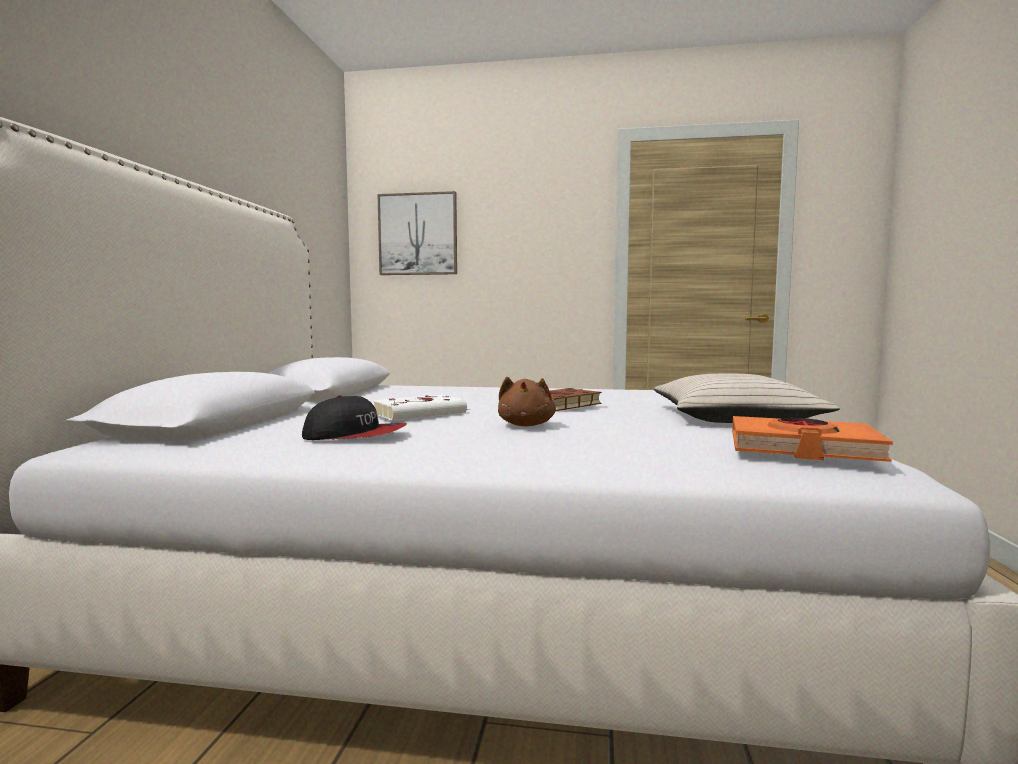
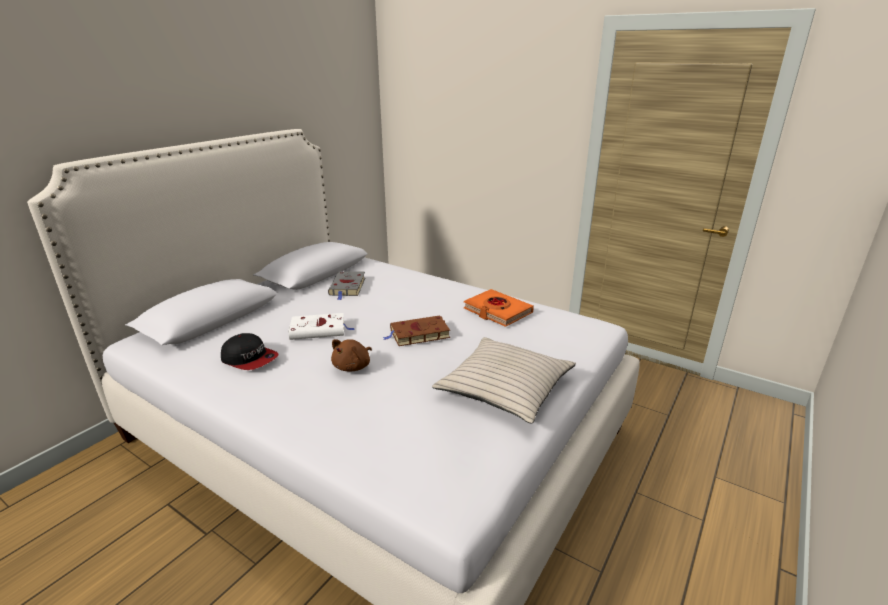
camera: 25 degrees right, 20 degrees up
(398, 395) = (347, 287): none -> grey book
(418, 234) = (428, 111): picture -> none
(802, 448) = (446, 459): orange book -> orange book (497, 311)

